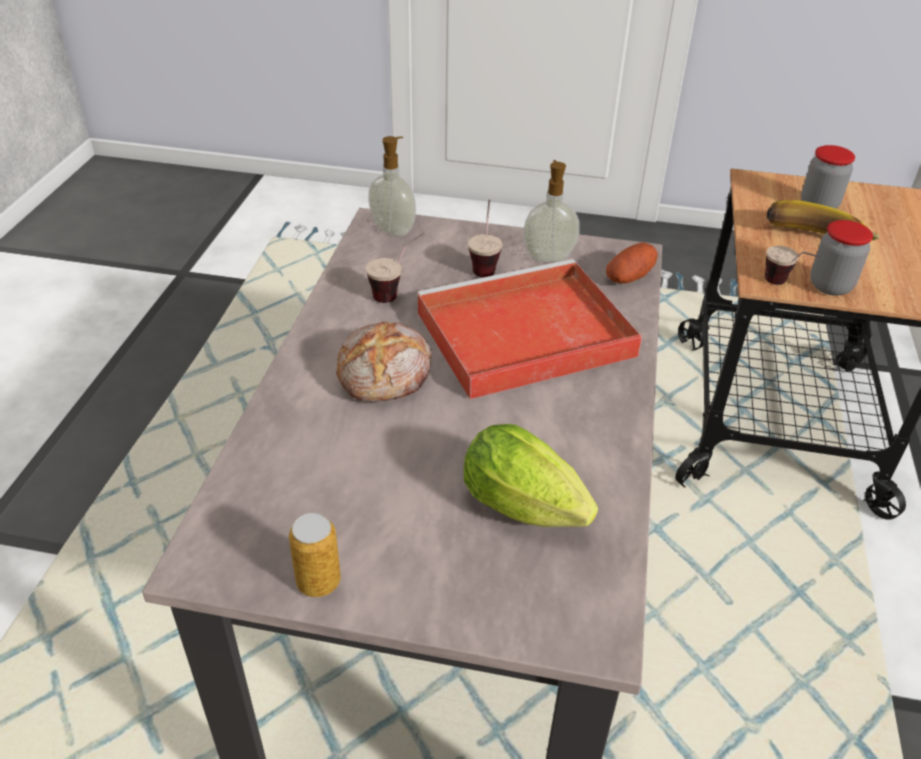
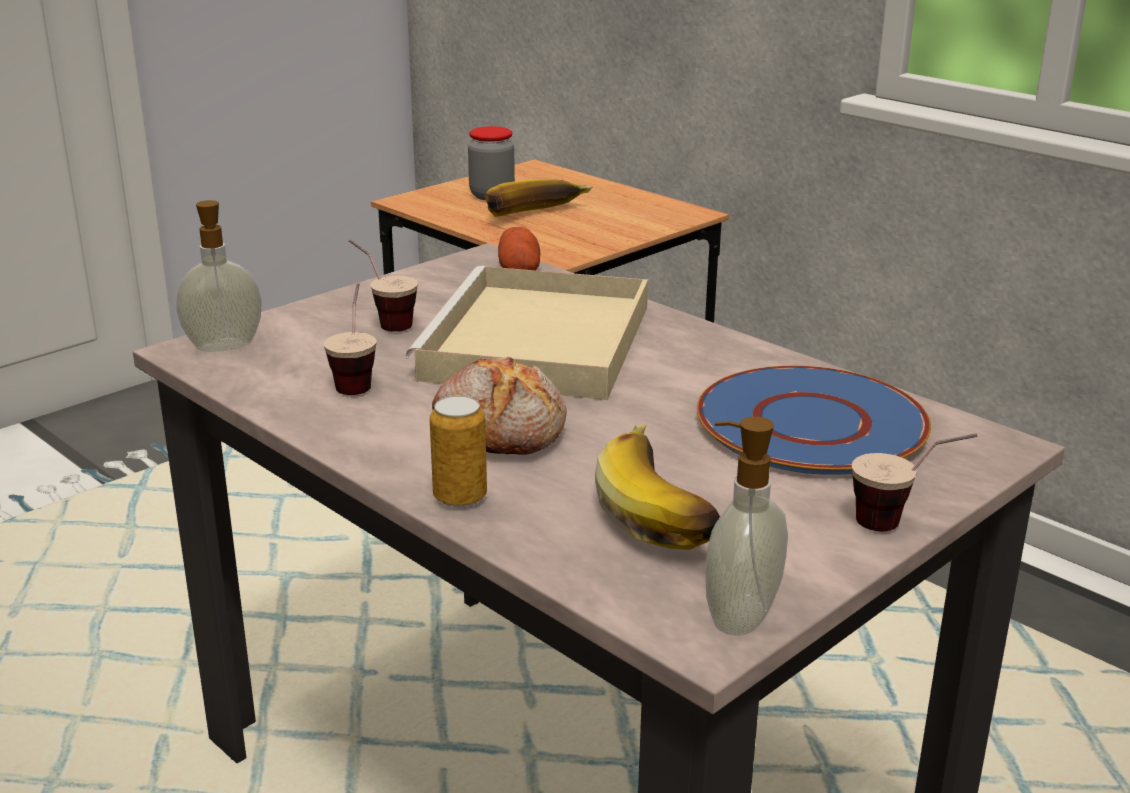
camera: 55 degrees left, 15 degrees down
(318, 581) = (808, 564): can -> can (460, 497)
(337, 488) = (666, 512): none -> banana
(521, 335) = (538, 344): red tray -> beige tray
(529, 510) = (809, 423): lettuce -> blue plate
(548, 256) = (423, 291): soap dispenser -> soap dispenser (738, 616)
(783, 286) = (583, 251): cup -> cup (903, 524)
(830, 286) = (610, 236): jar -> none

